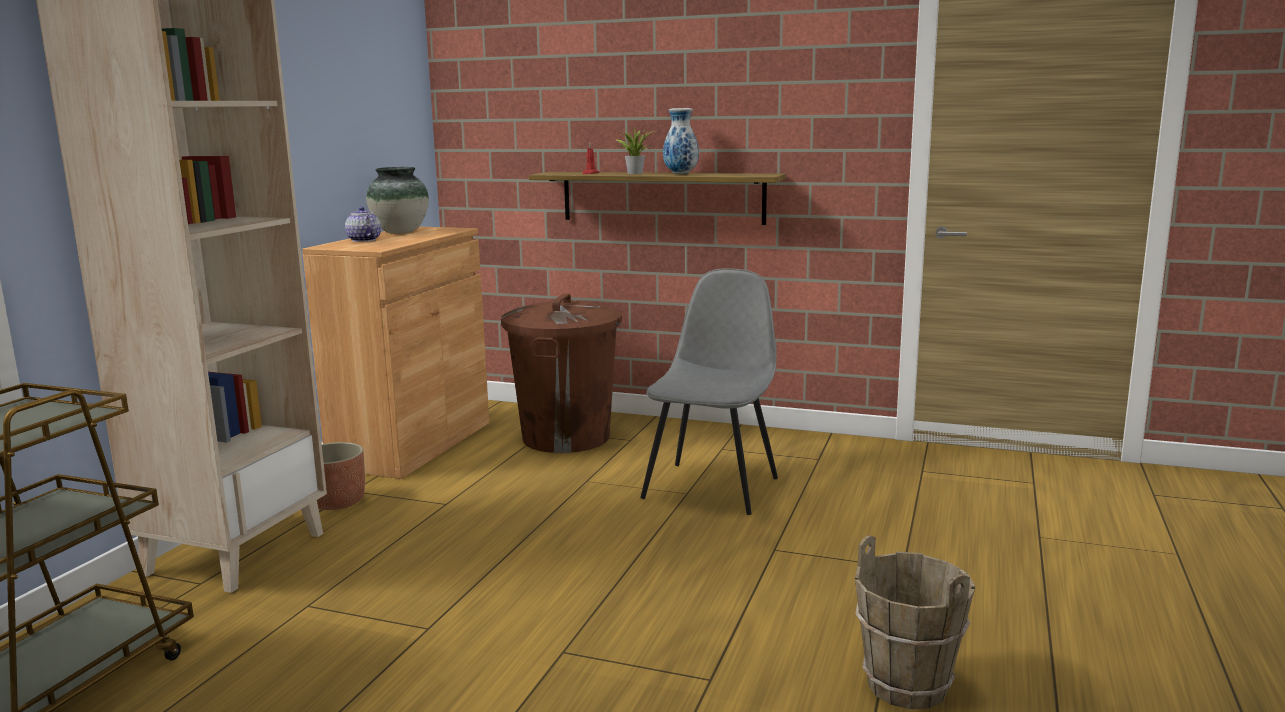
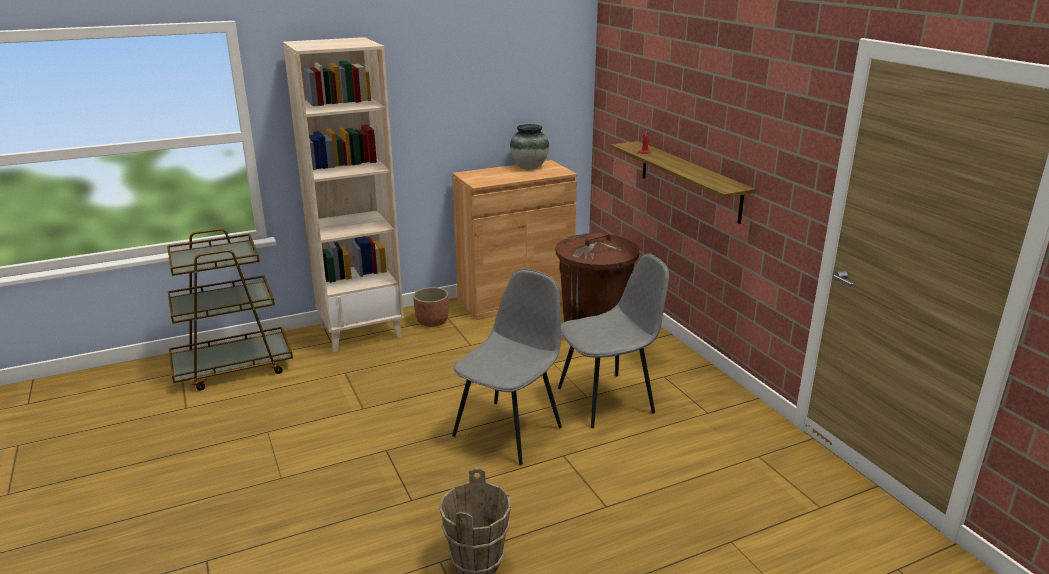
camera: 45 degrees right, 10 degrees up
(363, 240) = (493, 172): teapot -> none
(634, 173) = (667, 160): potted plant -> none
(672, 557) = (509, 430): none -> grey chair
(680, 174) = (687, 169): vase -> none

